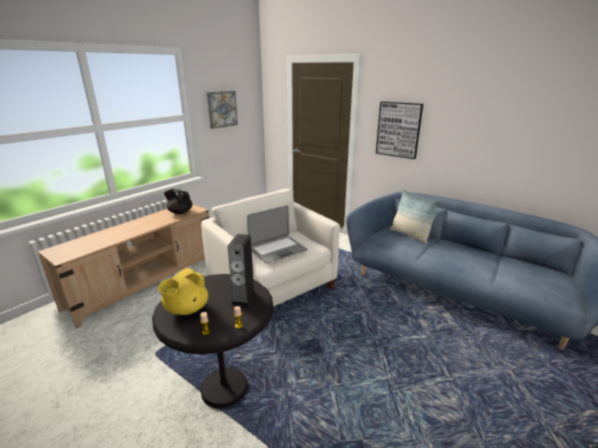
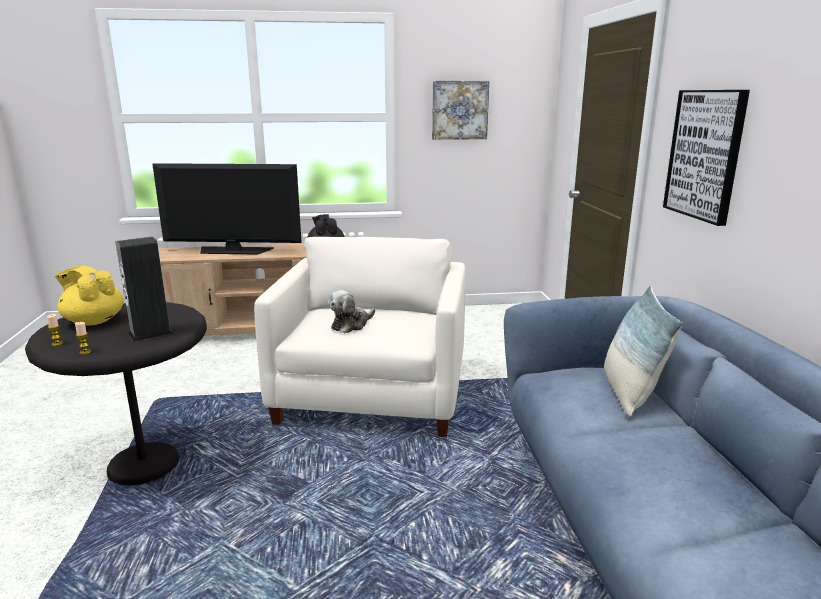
camera: 45 degrees right, 5 degrees down
(117, 232) = (233, 251): none -> television
(186, 309) = (93, 321): yellow teapot -> yellow teapot turned 45 degrees clockwise
(277, 250) = (351, 325): laptop -> plush toy

